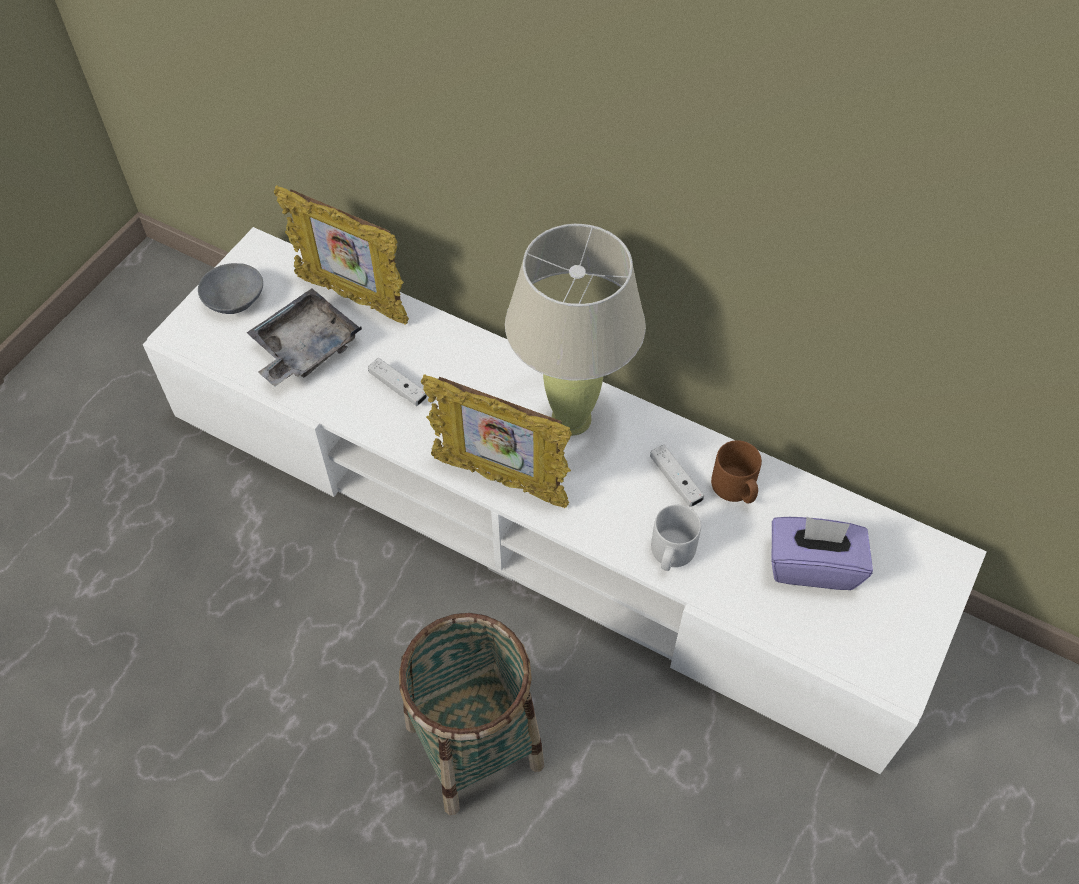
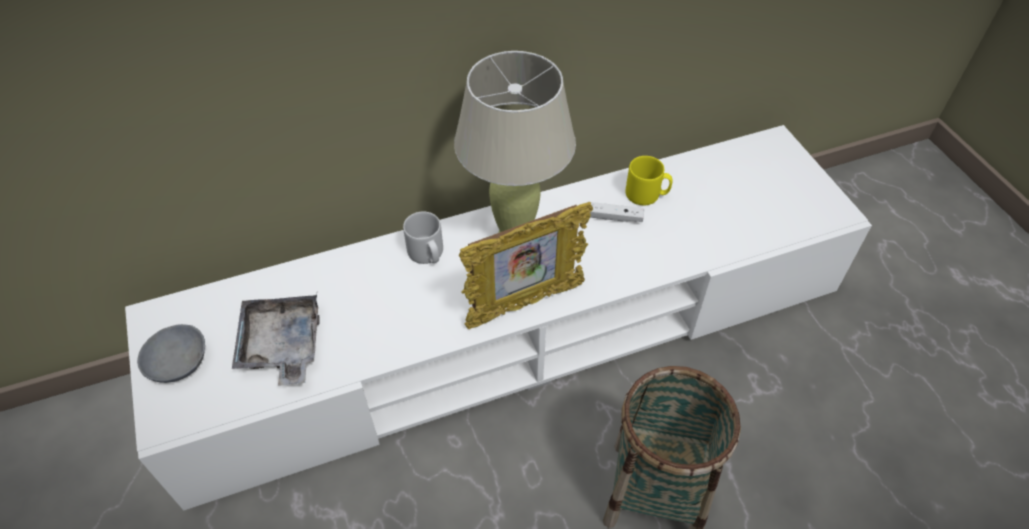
camera: 50 degrees left, 5 degrees down
(353, 299) = (274, 287): picture frame -> none
(398, 387) = (384, 311): white game controller -> none
(671, 553) = (665, 254): grey mug -> grey mug (427, 254)
(735, 489) = (646, 195): brown mug -> yellow mug
(812, 565) = (731, 197): purple tissue box -> none

